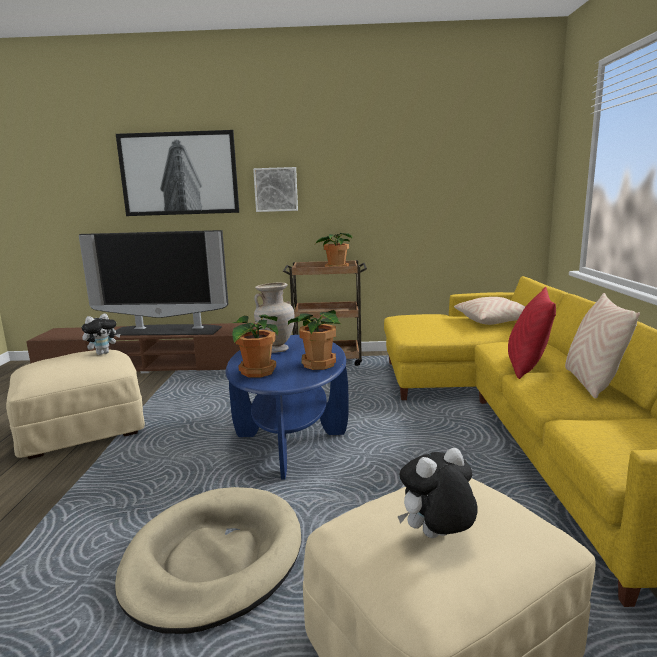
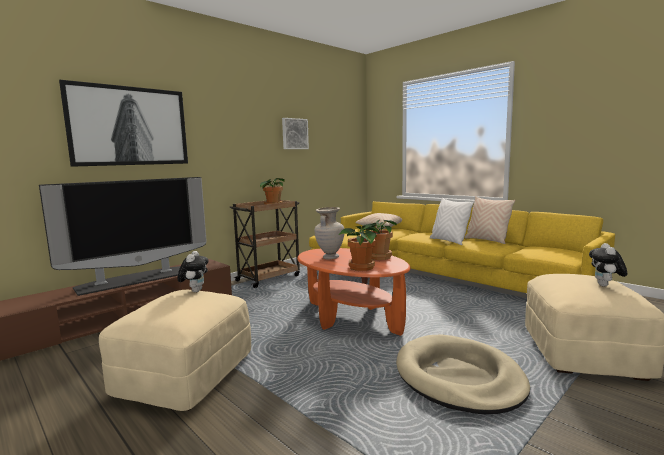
camera: 45 degrees left, 5 degrees down
(276, 189) = (216, 144): picture -> picture (294, 134)
(291, 436) = (351, 318): blue coffee table -> orange coffee table
(527, 367) = (449, 241): red pillow -> white pillow

